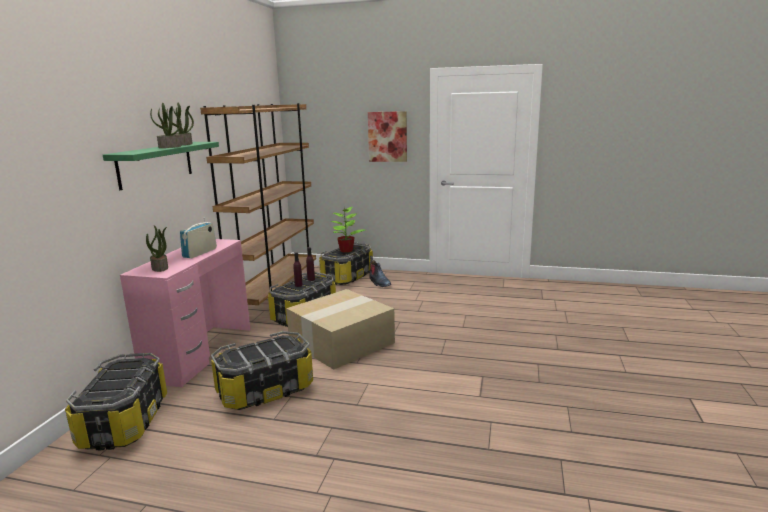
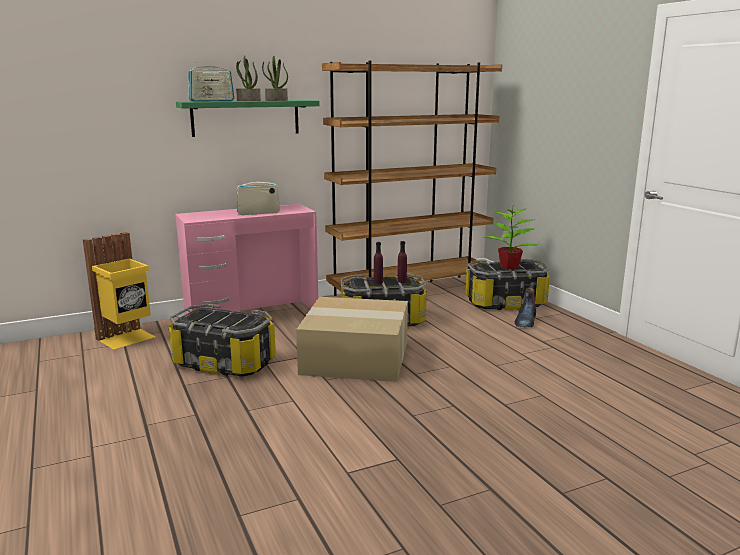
camera: 50 degrees right, 0 degrees up
(124, 422) = (127, 338): storage box -> yellow trash can
(145, 150) = (211, 101): none -> radio
(160, 268) = (204, 216): potted plant -> none
(387, 136) = (592, 114): picture -> none

